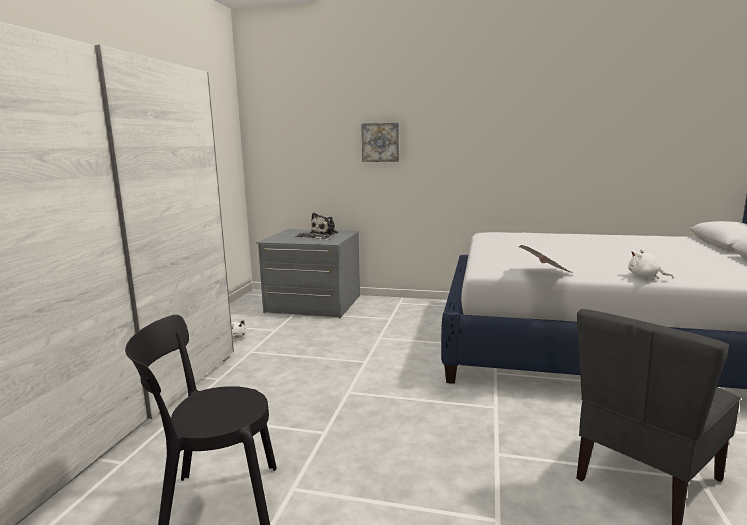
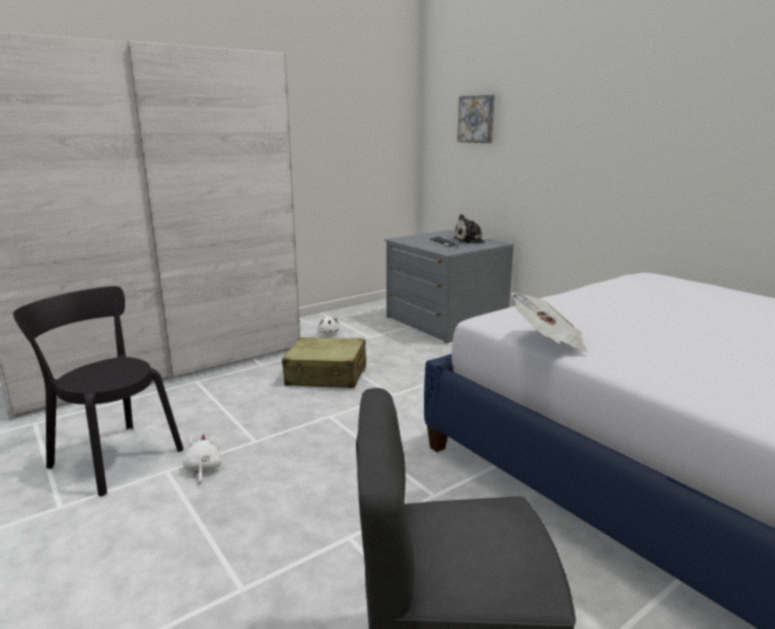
camera: 40 degrees right, 5 degrees up
(293, 367) = (327, 375): none -> beige suitcase
(380, 142) = (550, 129): picture -> picture (477, 119)
(645, 277) = (688, 392): white plush toy -> white plush toy (203, 469)

